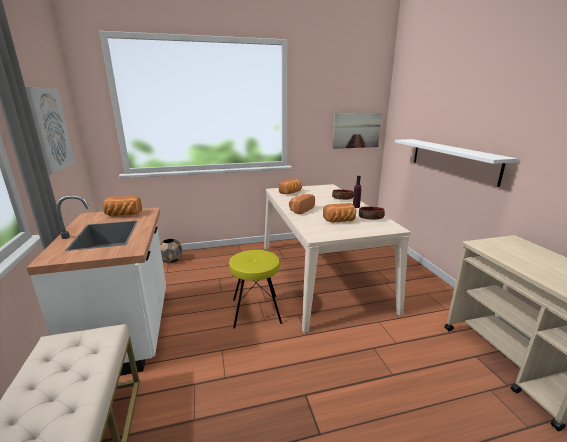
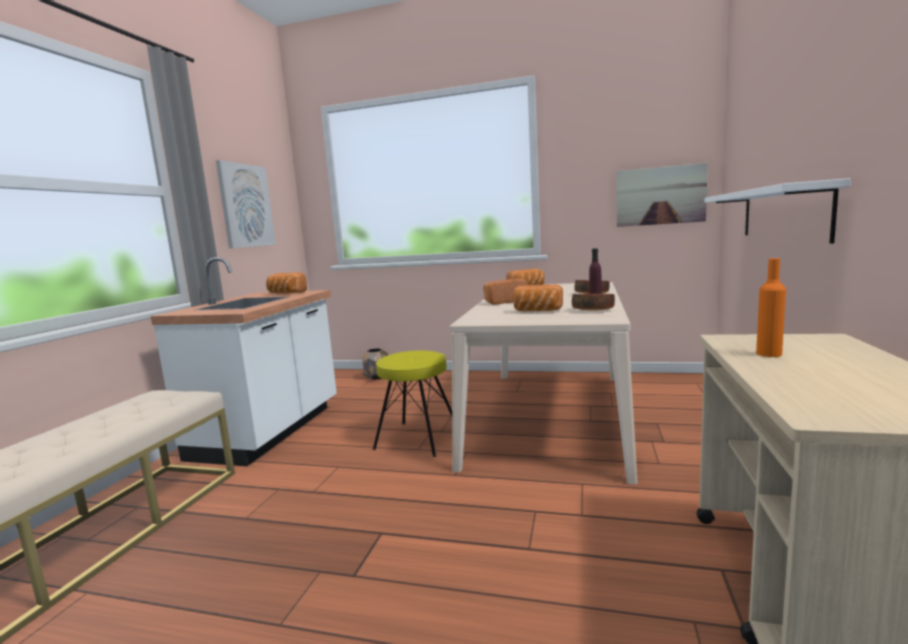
camera: 30 degrees right, 10 degrees down
(514, 257) = (768, 354): none -> orange bottle

